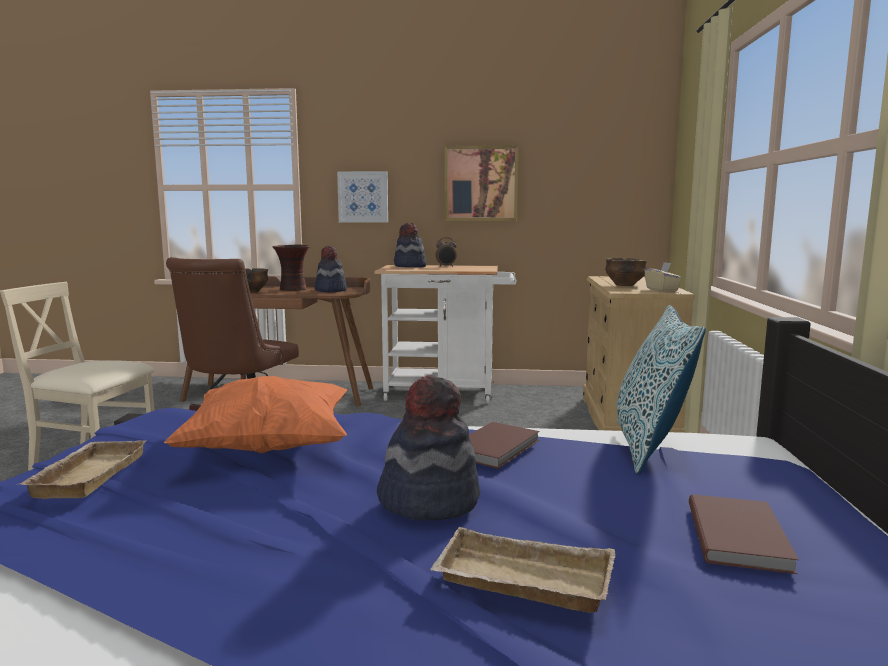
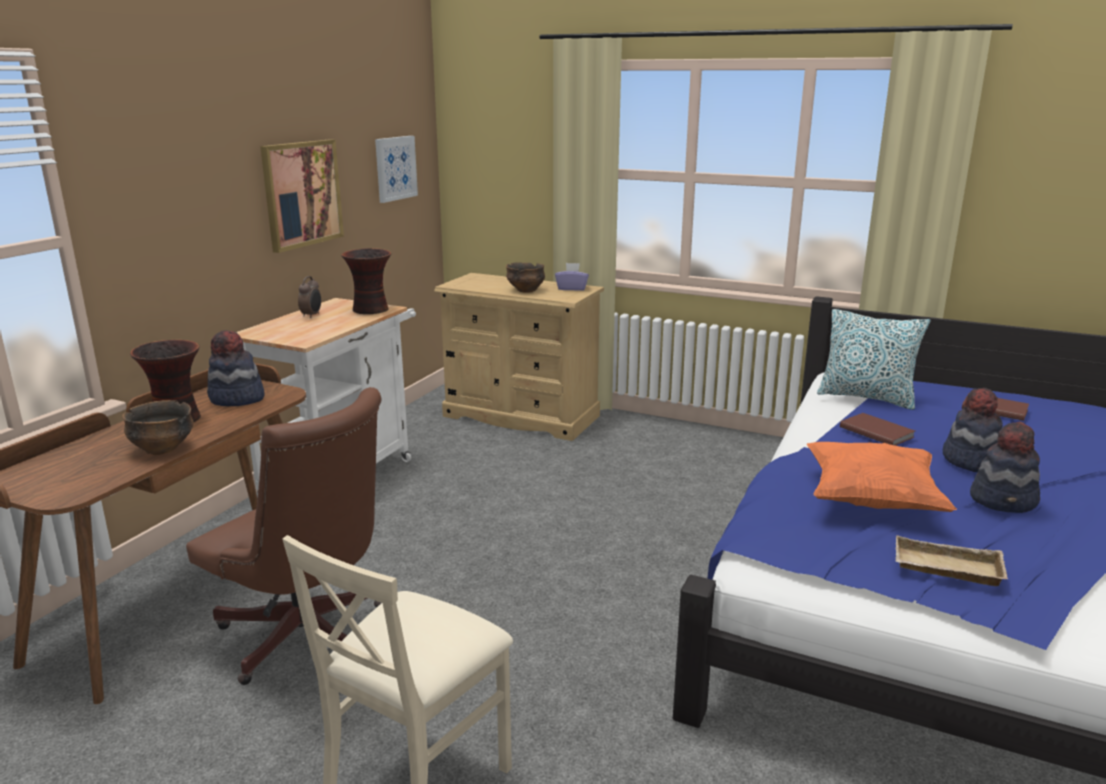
camera: 70 degrees left, 10 degrees up
(363, 197) = (172, 238): picture -> picture (395, 168)
(410, 266) = (283, 329): hat -> hat (1004, 500)
(475, 269) = (371, 310): none -> vase
(520, 582) = (1060, 455): beige tray -> none
(662, 290) = (572, 288): beige tissue box -> purple tissue box

